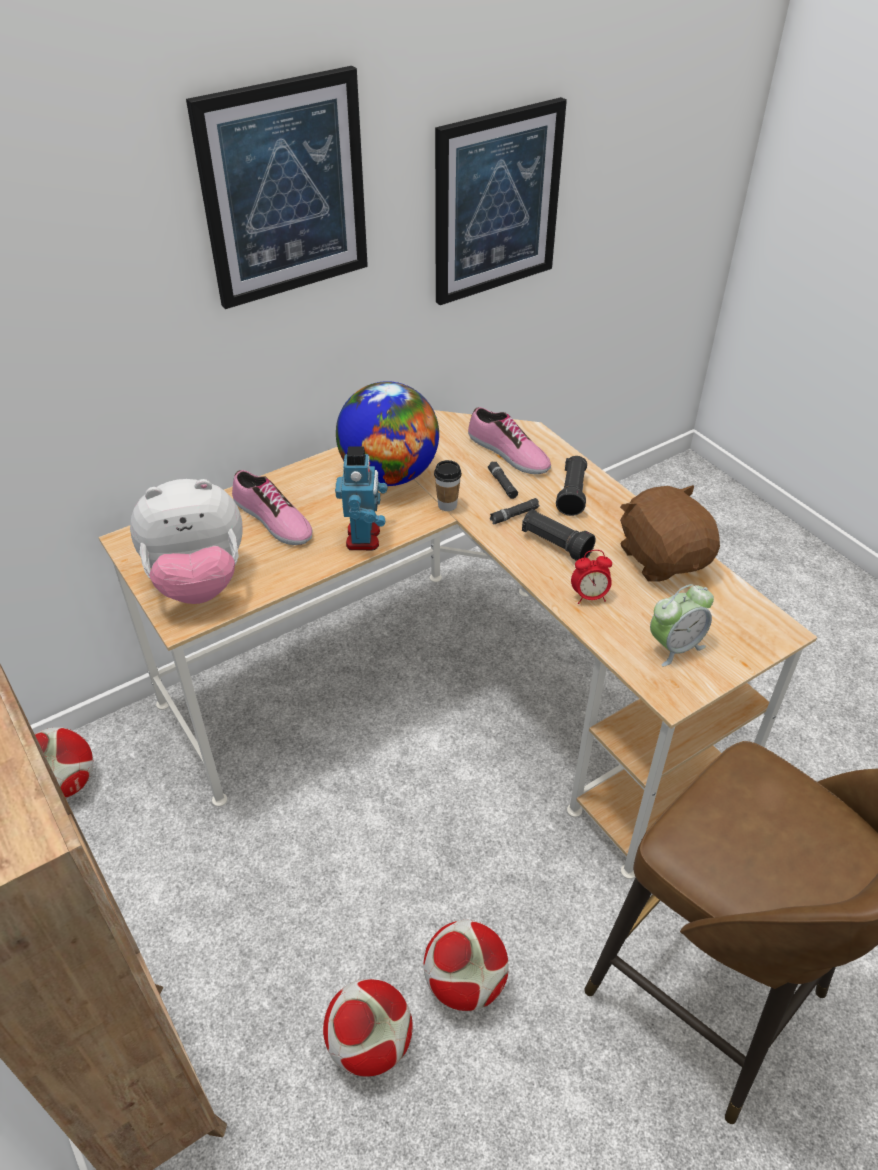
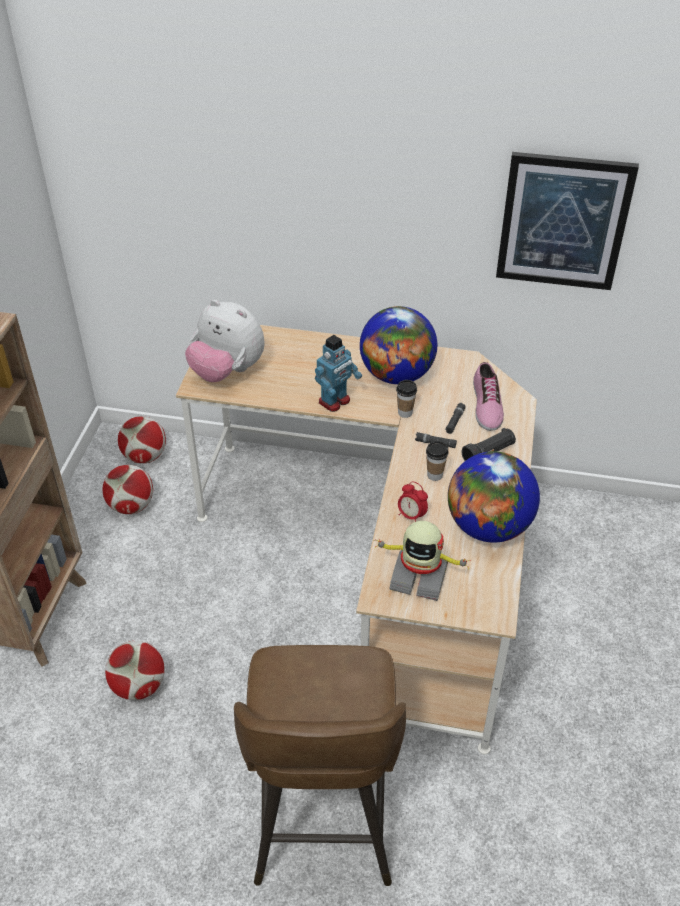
camera: 45 degrees right, 0 degrees up
(272, 520) = (302, 361): shoe -> none
(284, 190) = (382, 156): picture -> none
(465, 982) = (212, 700): football -> football (131, 506)
(555, 544) = (434, 475): black flashlight -> cup
(663, 558) = (488, 527): brown plush toy -> globe
(674, 646) = (419, 576): alarm clock -> toy robot

